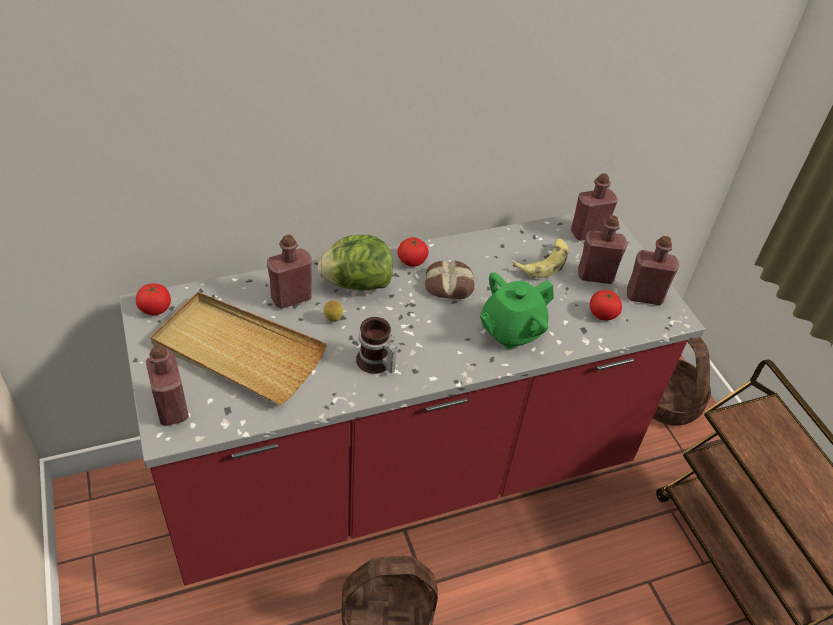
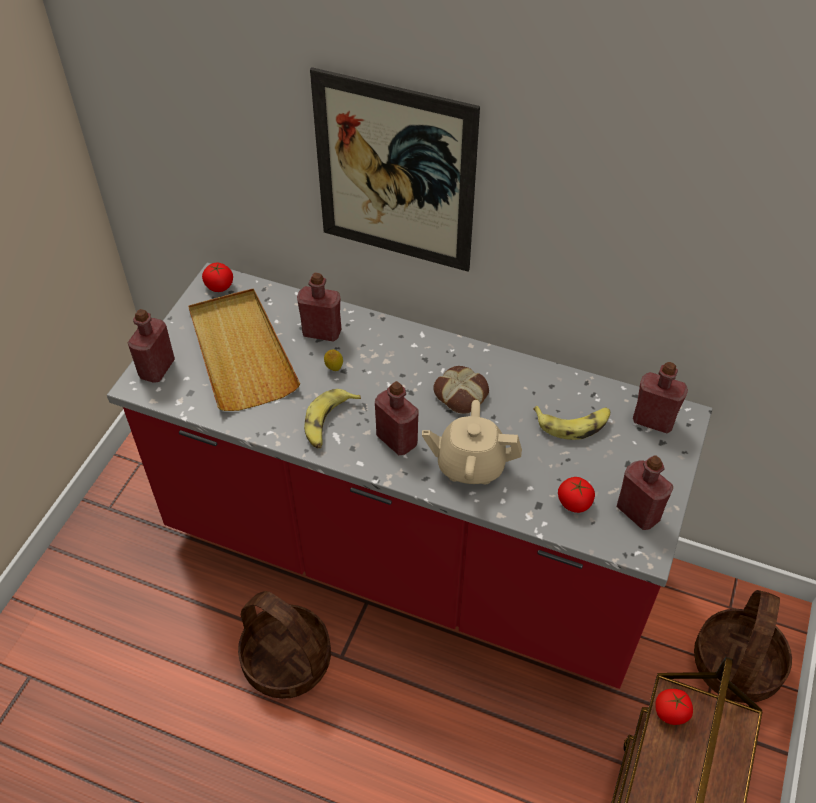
camera: 45 degrees right, 5 degrees up
(331, 107) = (395, 174): none -> picture
(356, 284) = (385, 349): lettuce -> none
(375, 363) = (328, 423): mug -> banana
(412, 261) = (452, 355): tomato -> tomato (670, 712)
(510, 330) = (470, 465): green teapot -> beige teapot
(595, 276) = (610, 464): red bottle -> red bottle (397, 440)

